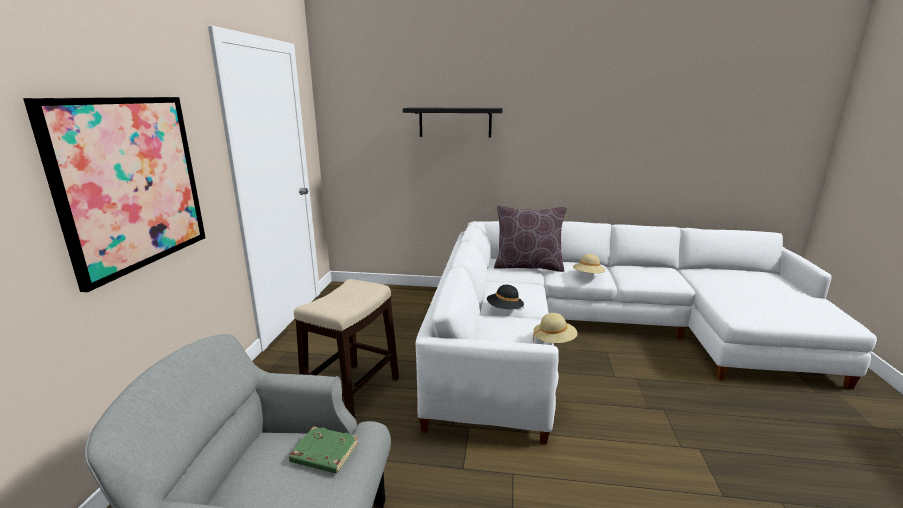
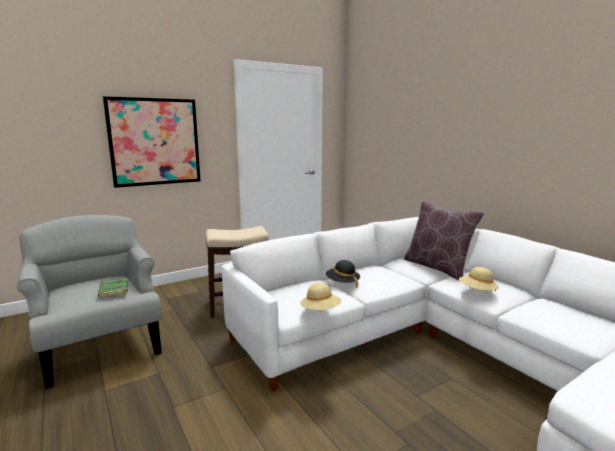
camera: 50 degrees right, 5 degrees down
(455, 122) = (425, 123): black shelf -> none

